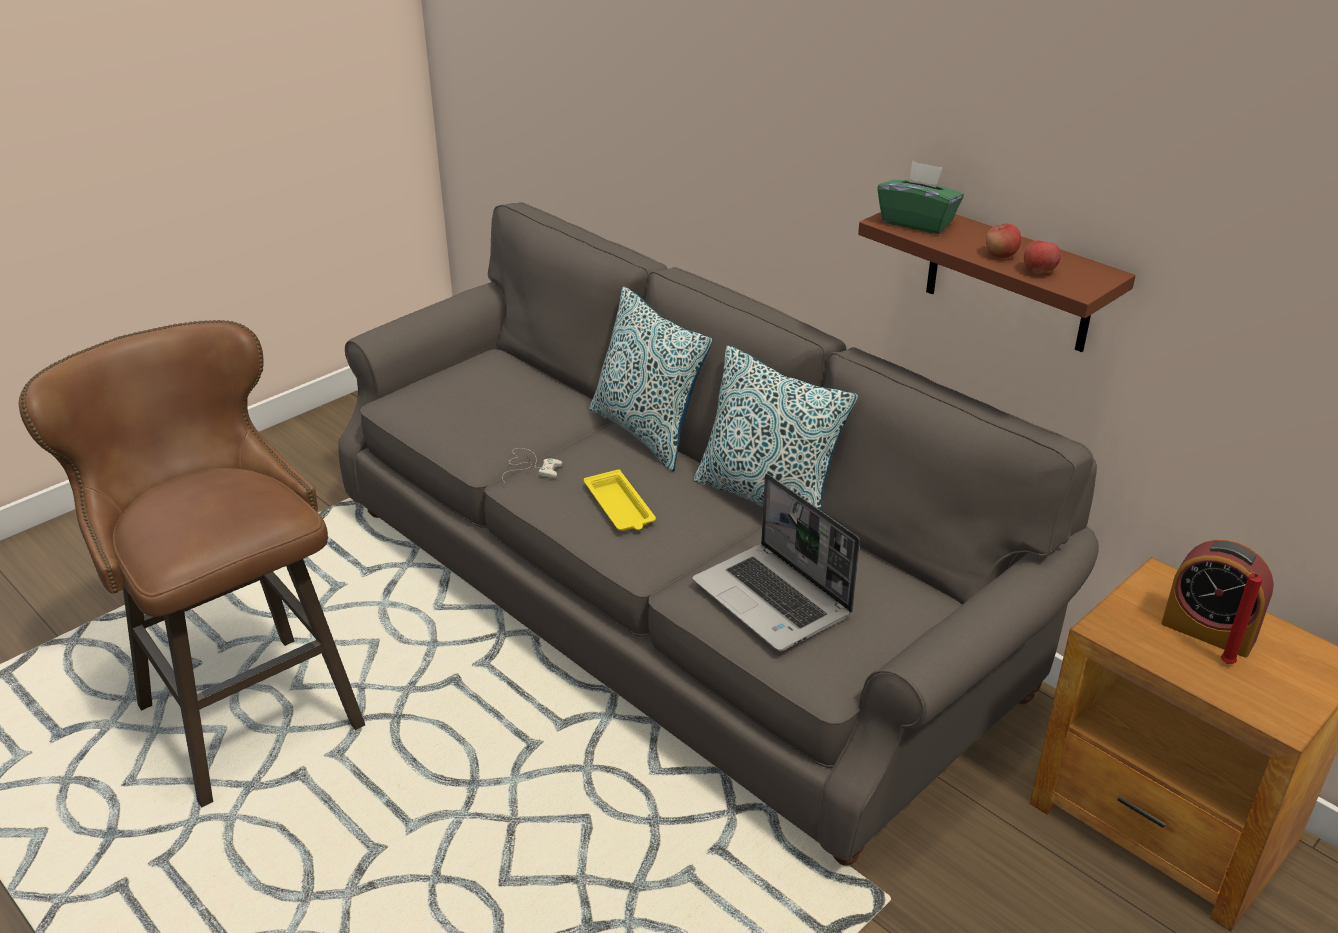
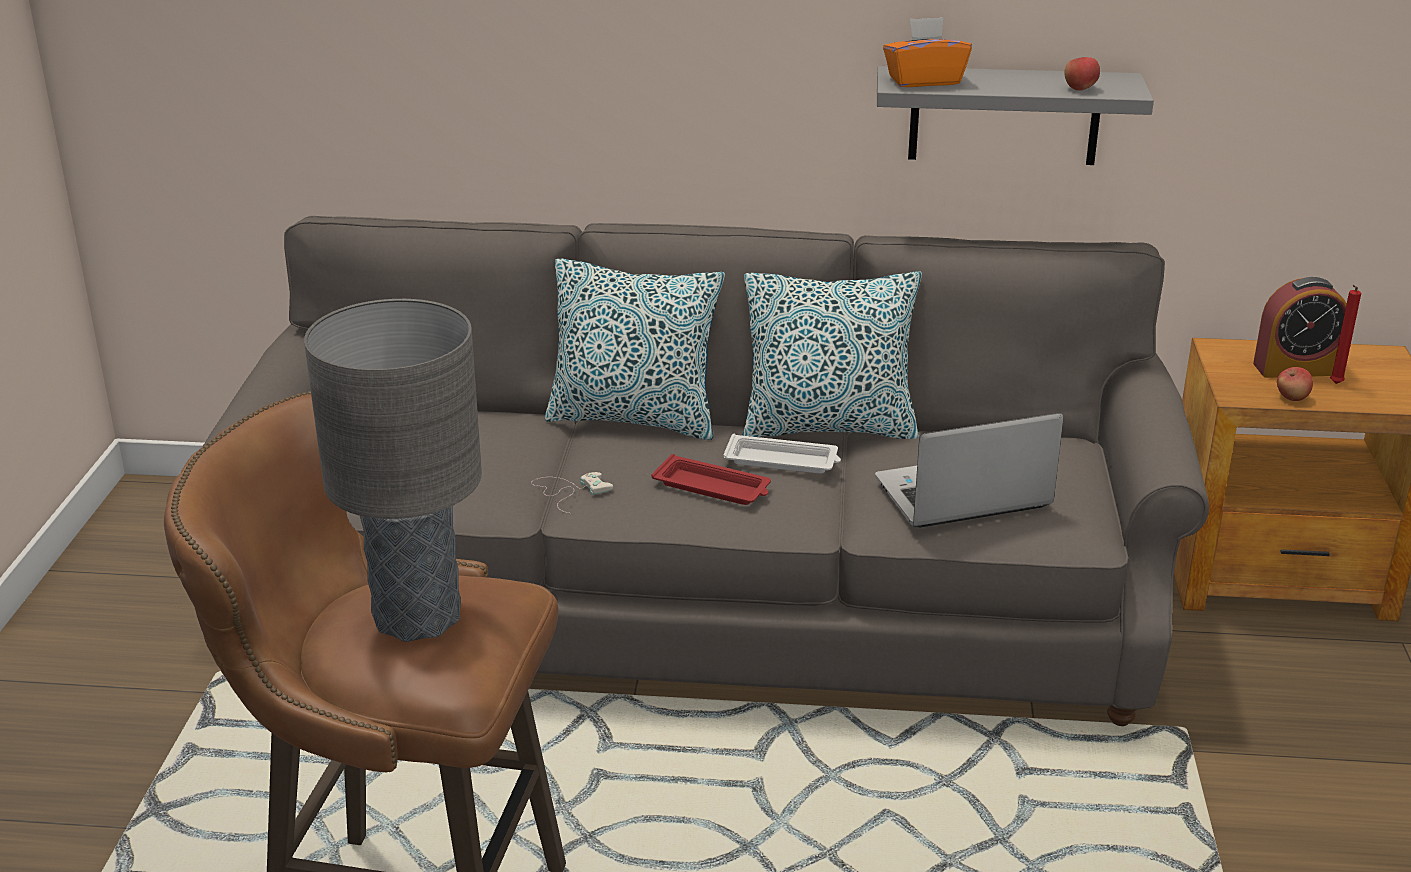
camera: 40 degrees left, 5 degrees down
(199, 501) = (416, 618): none -> grey table lamp
(620, 507) = (713, 488): yellow tray -> red tray
(695, 510) = (783, 461): none -> white tray
(774, 599) = (961, 496): laptop -> laptop turned 150 degrees clockwise
(917, 223) = (924, 80): green tissue box -> orange tissue box
(1001, 255) = (1032, 85): apple -> apple (1292, 398)
(1009, 277) = (1004, 115): brown shelf -> grey shelf

